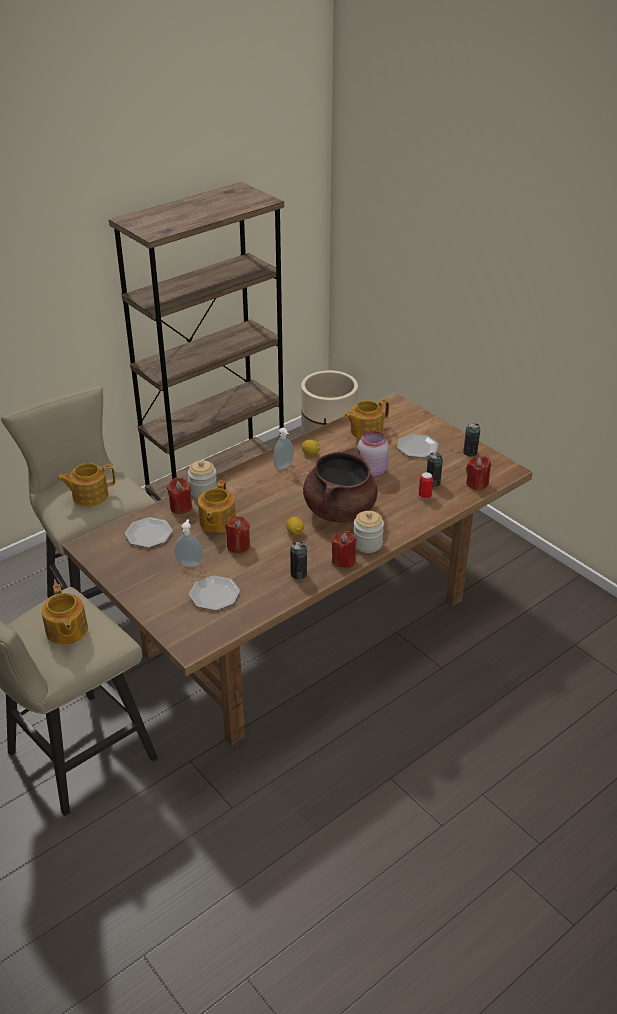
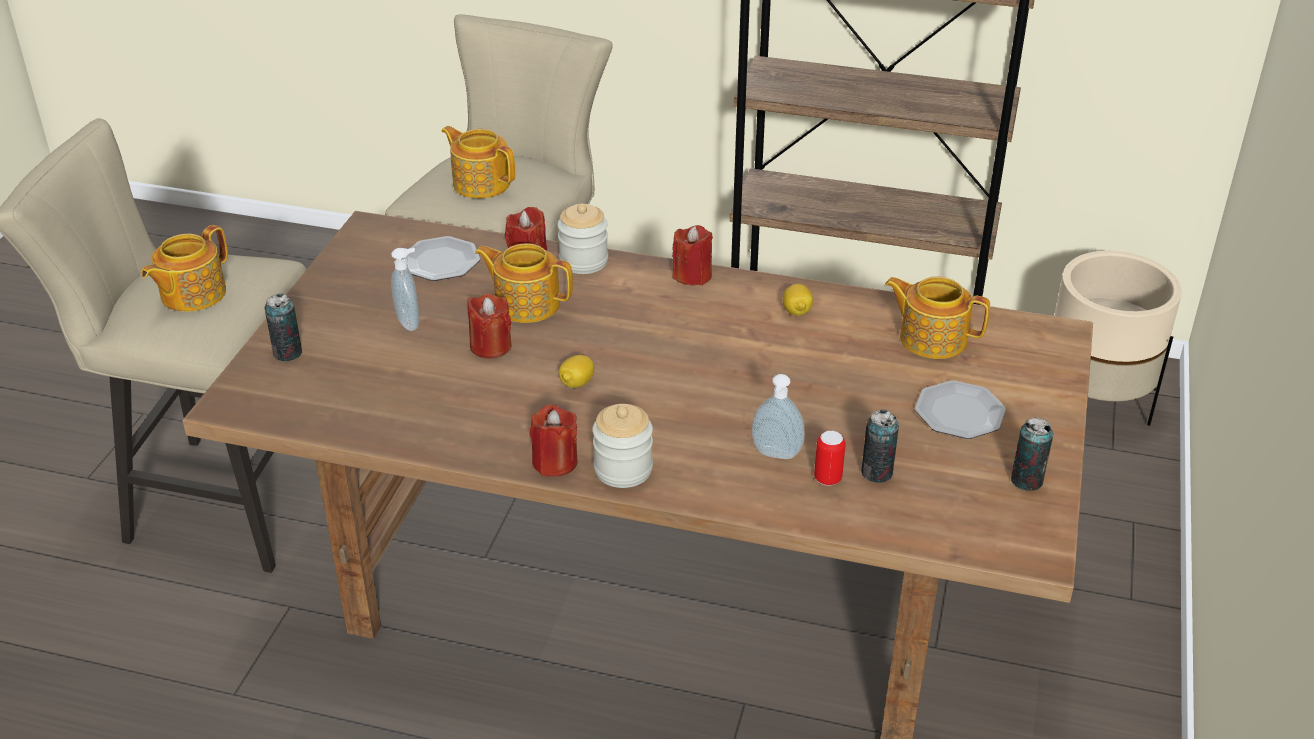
camera: 55 degrees right, 0 degrees up
(214, 595) = (358, 375): plate -> none
(216, 522) = (526, 303): teapot -> teapot turned 45 degrees clockwise
(284, 467) = (730, 303): soap dispenser -> soap dispenser (776, 455)
(298, 574) = (477, 431): can -> can (287, 353)
(339, 510) = (680, 403): brown cooking pot -> none
(371, 471) = (826, 391): pink jar -> none
(476, 484) = (939, 527): red candle -> red candle (692, 275)

